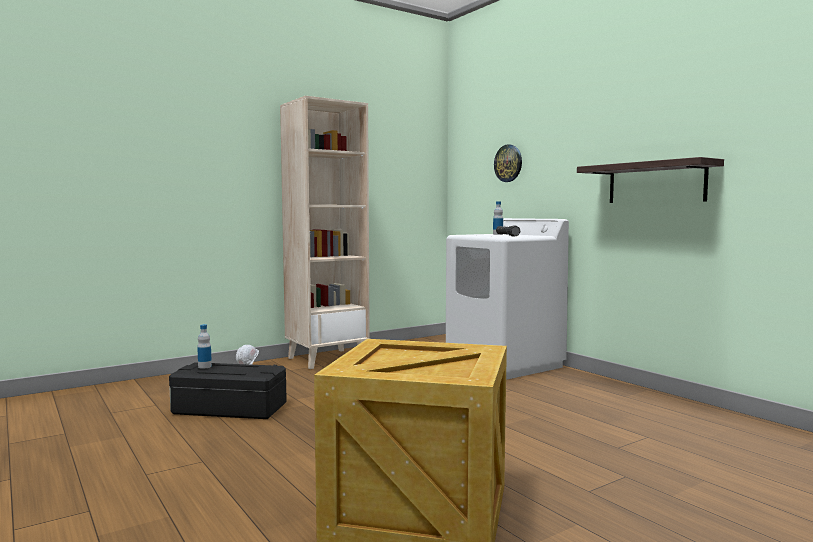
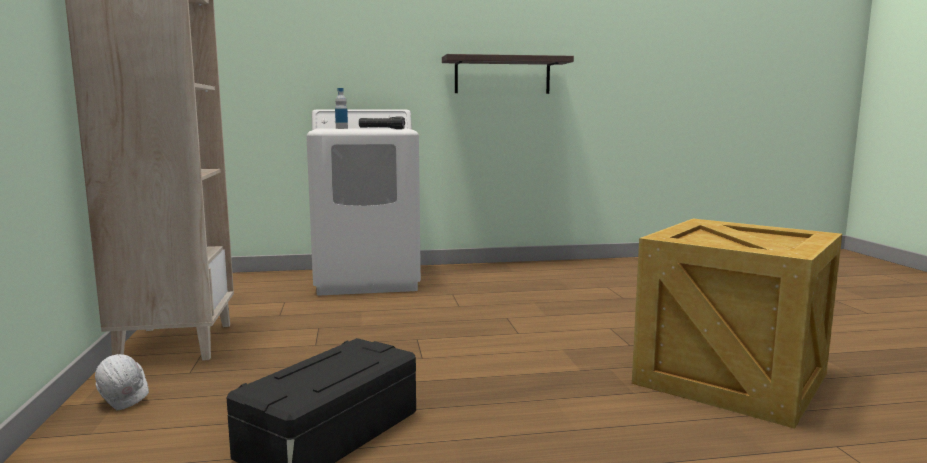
camera: 65 degrees left, 5 degrees up
(204, 366) = (288, 383): bottle -> none
(508, 163) = (304, 40): wall clock -> none

